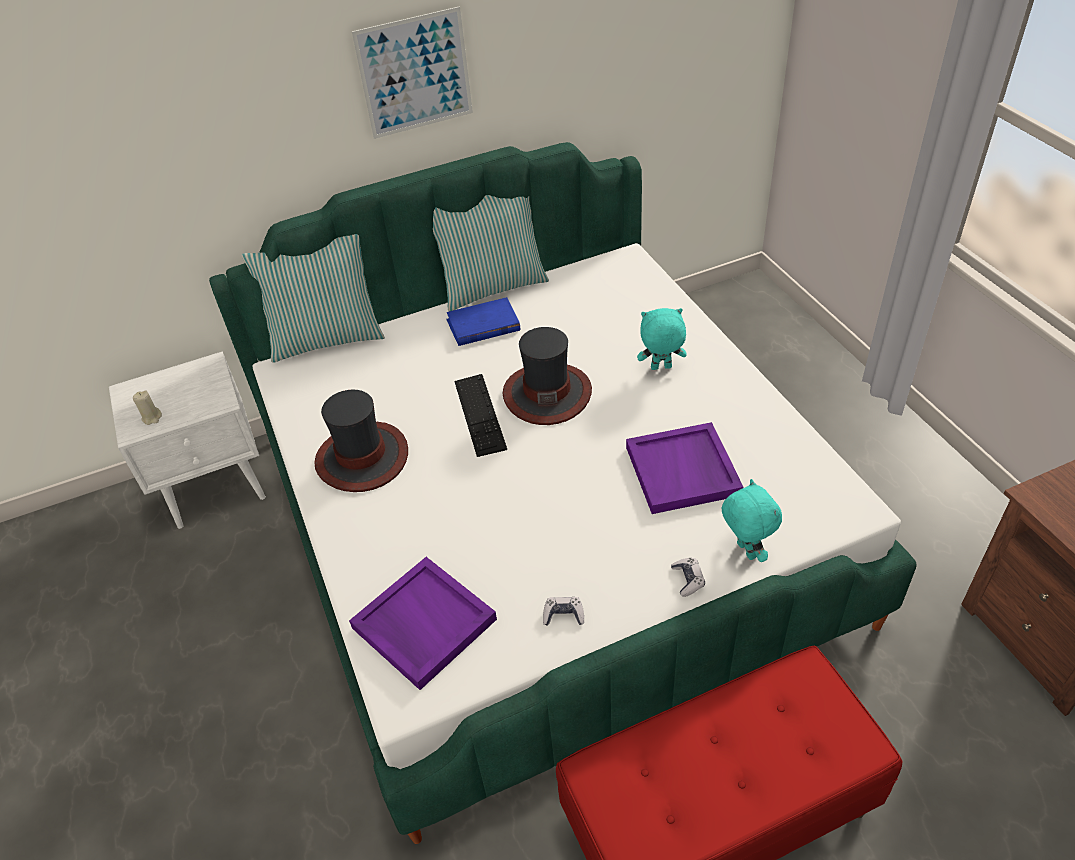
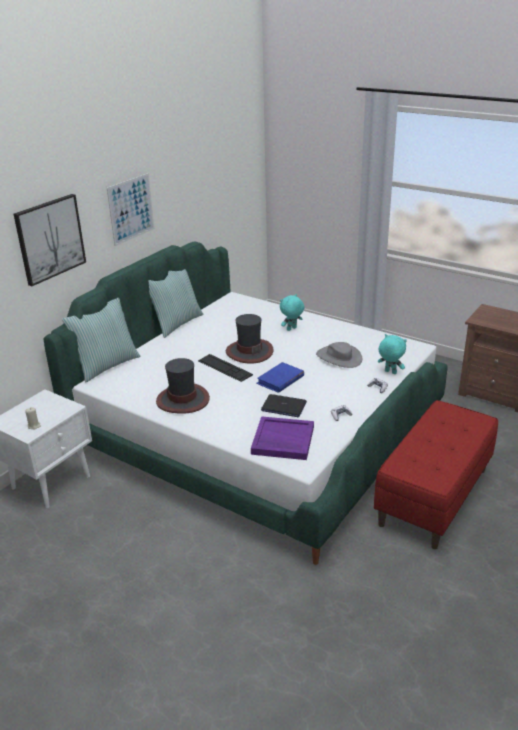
camera: 35 degrees left, 15 degrees down
(219, 118) = (50, 239): none -> picture
(483, 325) = (188, 338): blue book -> blue book (280, 380)
(491, 546) = (283, 407): none -> laptop
(683, 471) = (339, 357): purple tray -> grey hat

